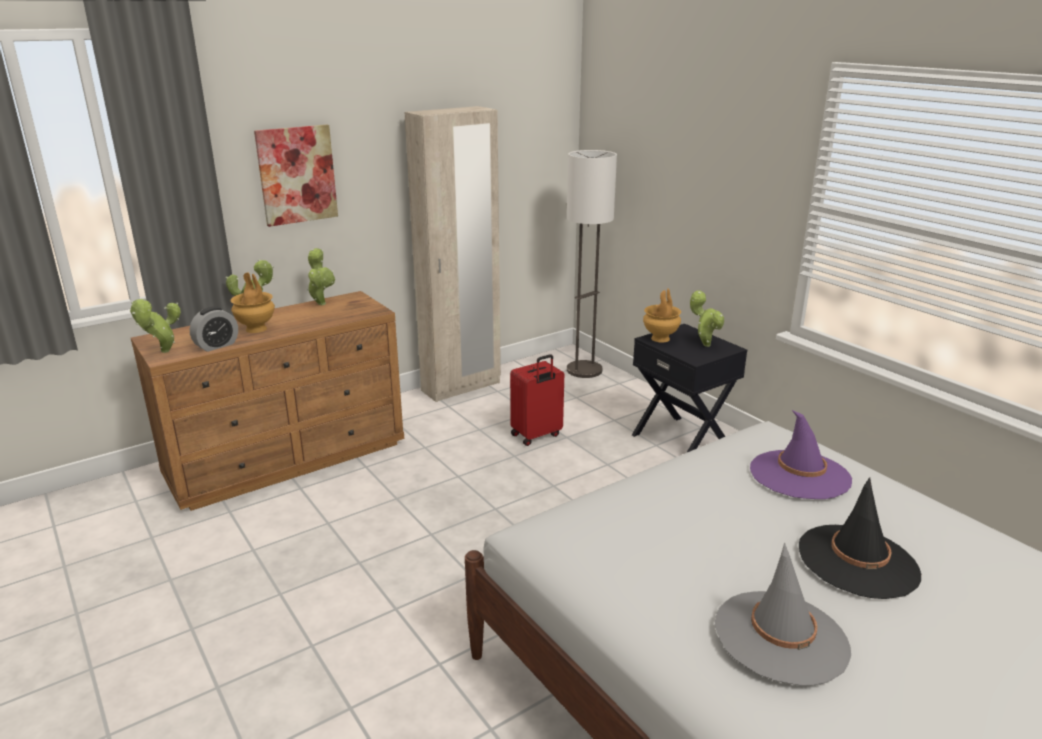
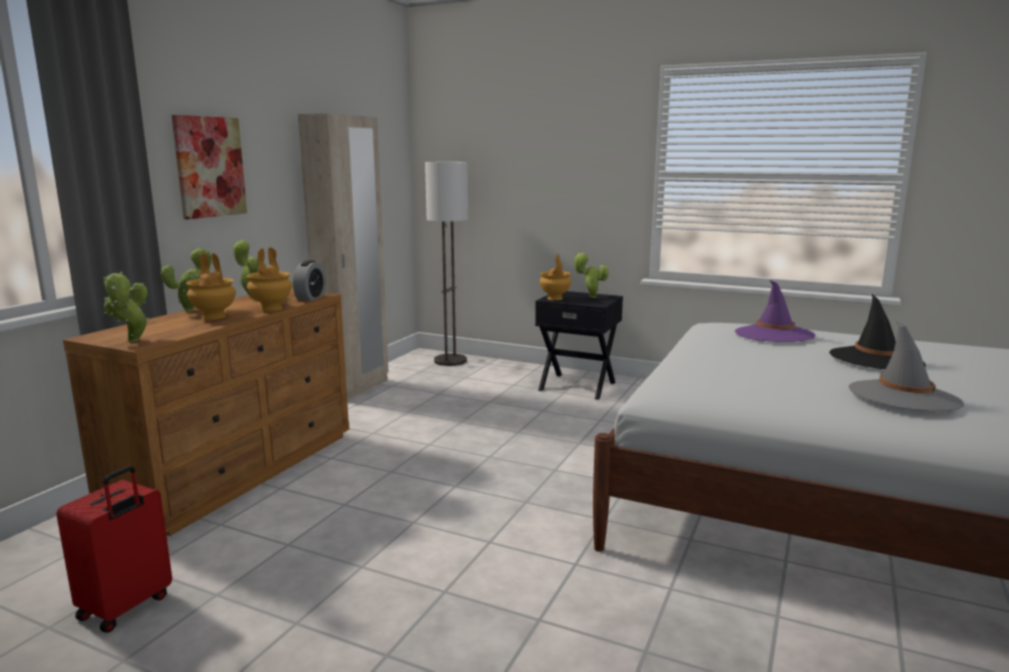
camera: 30 degrees left, 10 degrees down
(217, 345) = (190, 330): alarm clock -> alarm clock (310, 297)
(311, 325) = (272, 308): none -> brown vase
(536, 435) = (463, 405): red suitcase -> red suitcase (126, 607)

